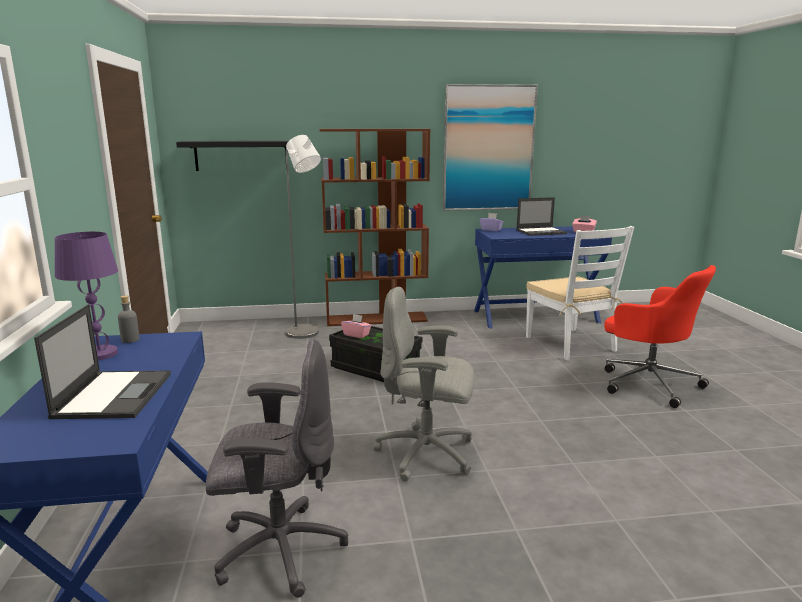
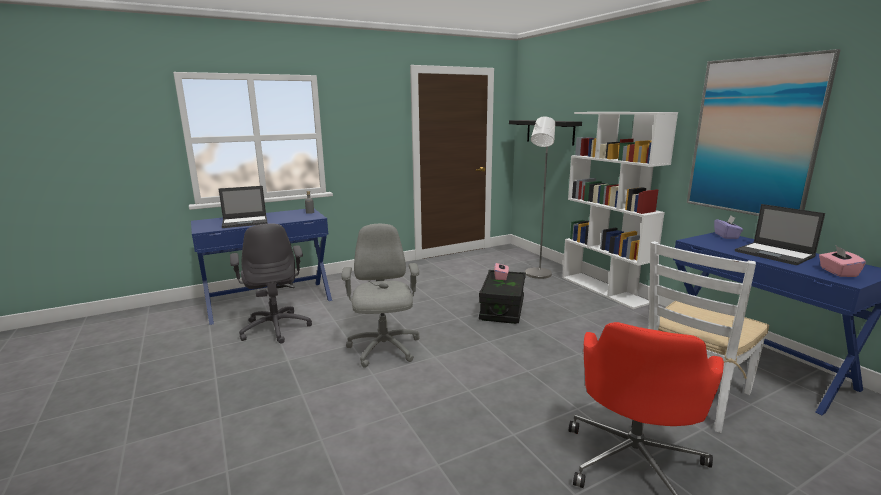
camera: 70 degrees right, 0 degrees up
(100, 354) = (290, 213): purple table lamp -> none
(377, 319) = (604, 289): brown bookcase -> white bookcase

